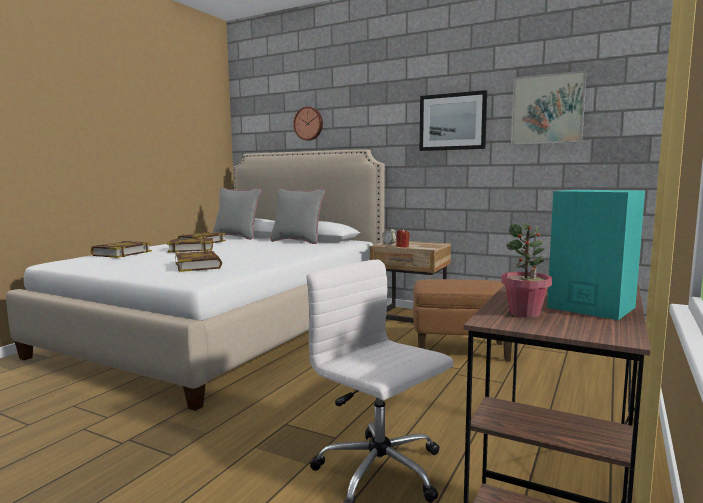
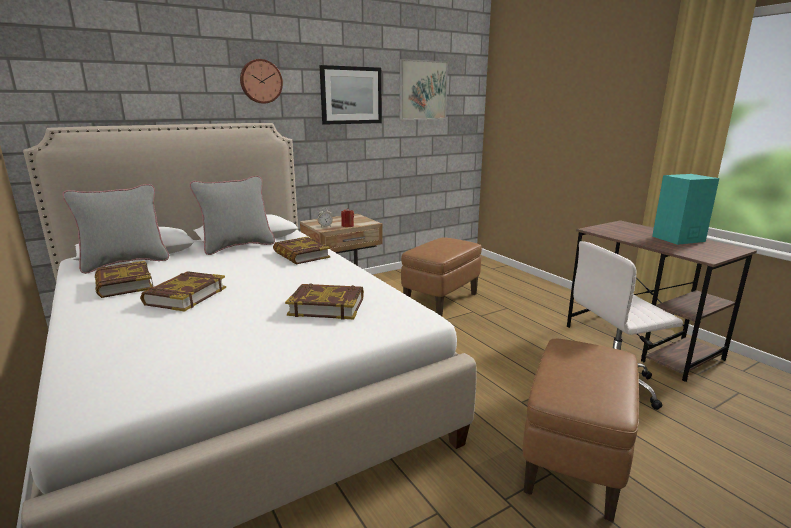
camera: 60 degrees left, 10 degrees up
(122, 253) = (134, 340): book -> book (301, 255)
(197, 464) = (574, 460): none -> brown ottoman
(309, 123) = (167, 84): wall clock -> wall clock (261, 81)
(525, 313) = (691, 250): potted plant -> none

